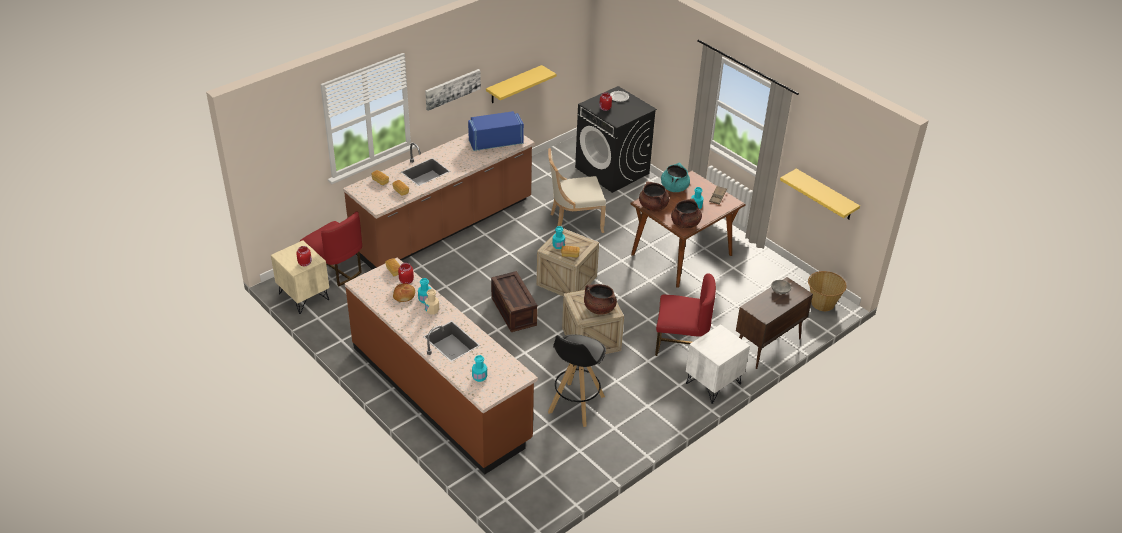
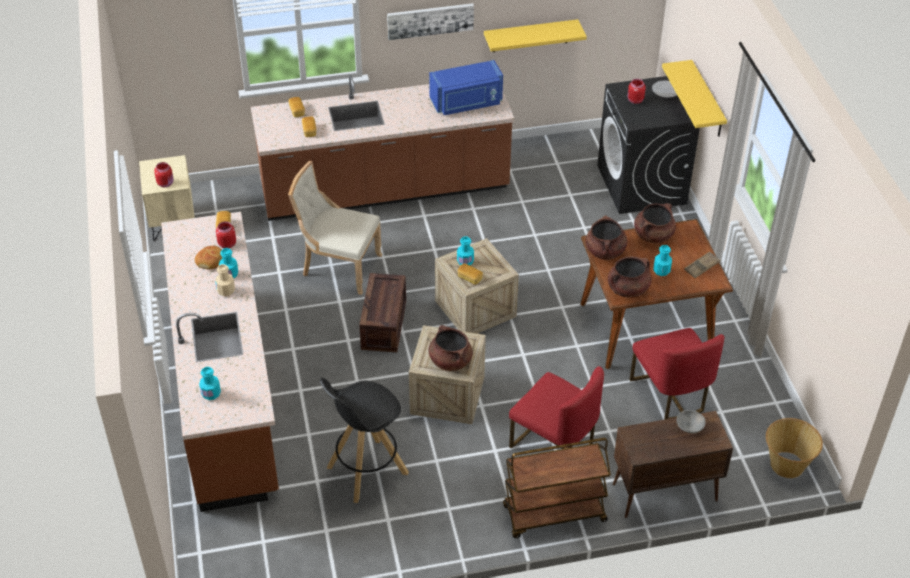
camera: 30 degrees right, 5 degrees up
(335, 270) = (228, 202): red chair -> red chair (670, 394)
(495, 142) = (467, 103): blue microwave -> blue microwave turned 150 degrees clockwise
(574, 222) = (542, 236): beige chair -> beige chair (338, 266)
(674, 188) = (653, 235): turquoise cooking pot -> brown cooking pot
(713, 384) = (554, 514): white nightstand -> brown cart
(825, 195) = (827, 317): yellow shelf -> yellow shelf (707, 100)

